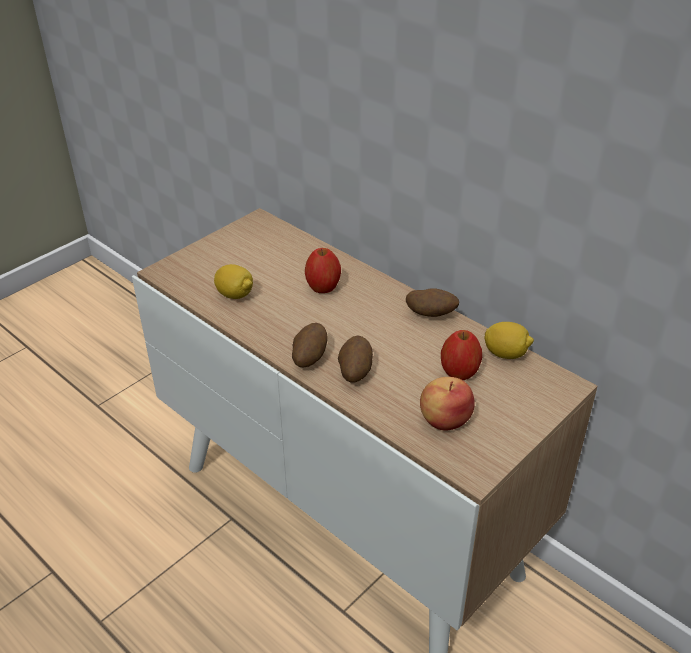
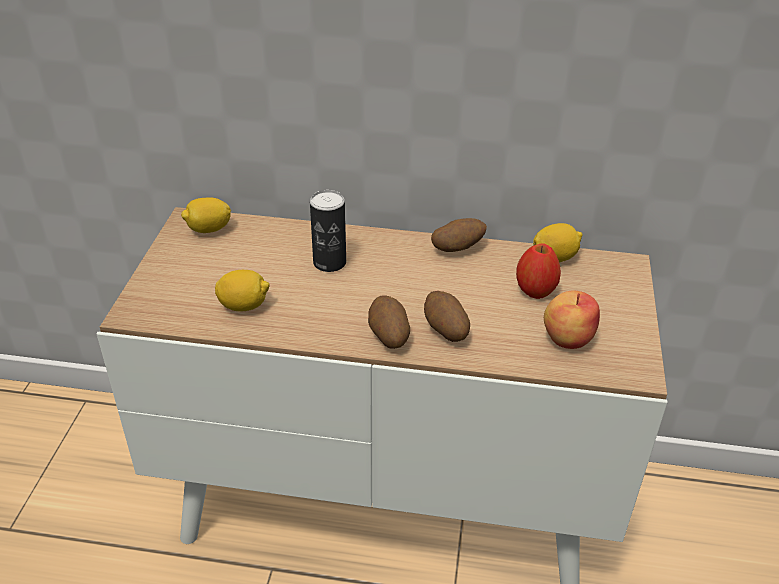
camera: 35 degrees left, 0 degrees up
(264, 232) = (208, 230): none -> lemon
(323, 287) = (329, 262): apple -> can

